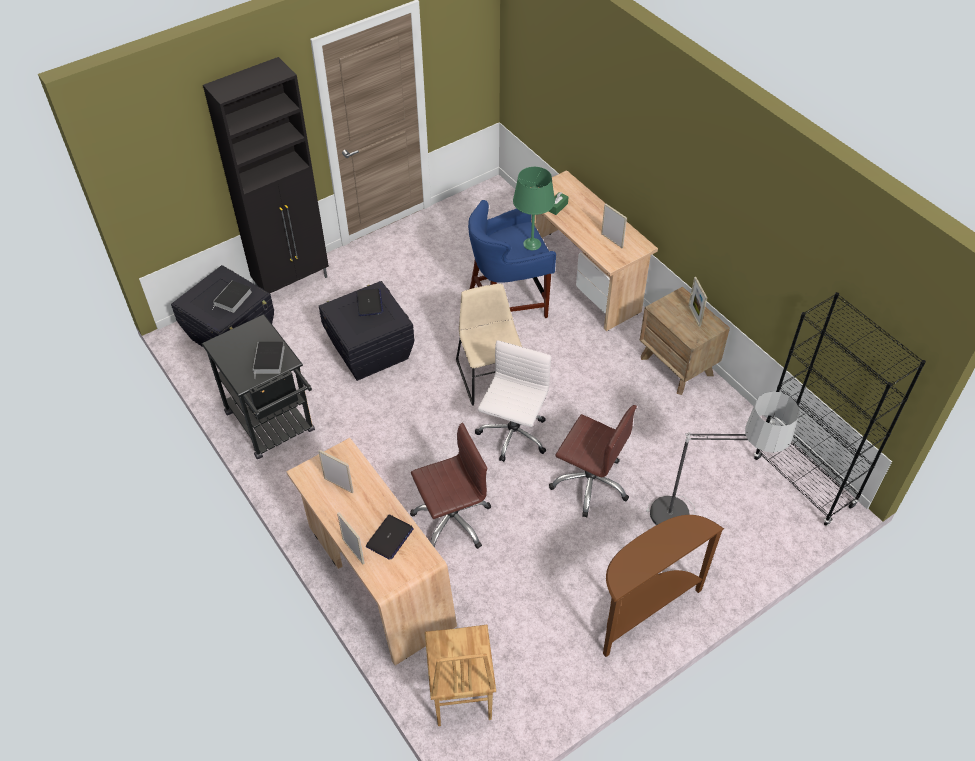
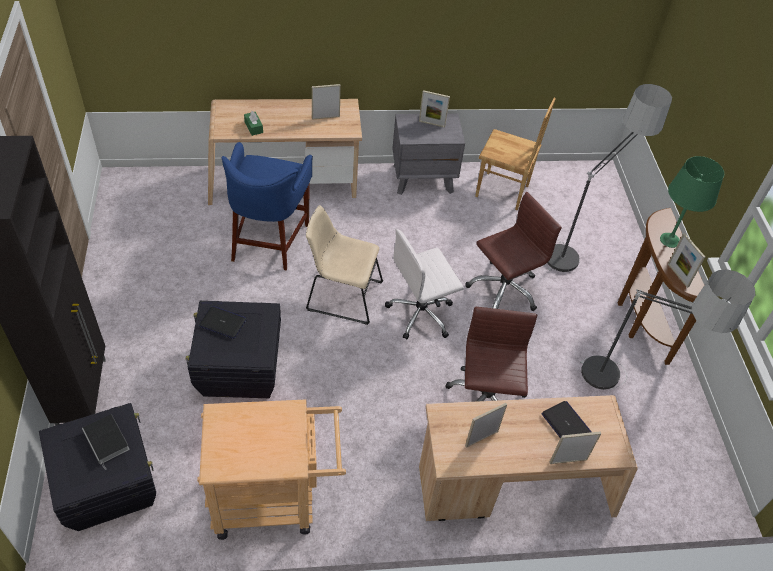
camera: 65 degrees left, 0 degrees up
(269, 360) = (280, 426): book -> none
(274, 427) = (274, 499): black cart -> beige cart
(460, 694) = (663, 480): brown chair -> brown chair (502, 192)
(512, 436) = (421, 313): white office chair -> white office chair turned 75 degrees counterclockwise
(532, 244) = (279, 166): green table lamp -> green table lamp (670, 240)
(540, 629) = (625, 393): none -> floor lamp
(626, 562) = (678, 275): none -> picture frame
(677, 366) = (423, 179): brown nightstand -> grey nightstand
(803, 482) = (574, 175): black bookcase -> none

